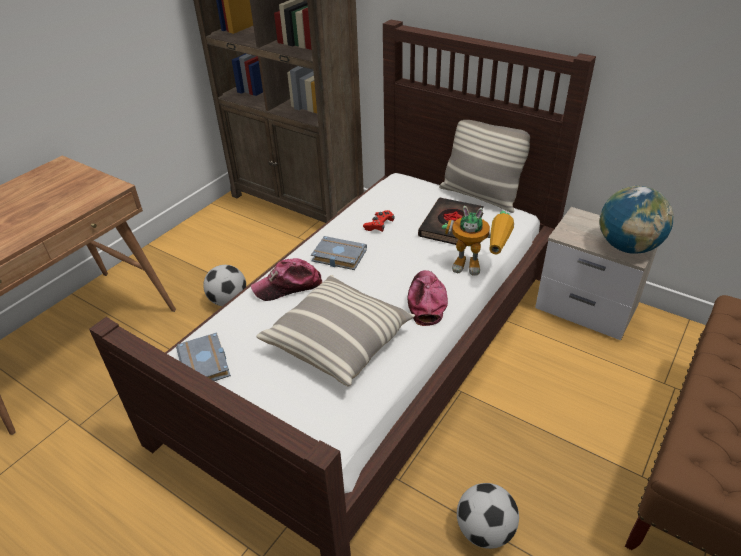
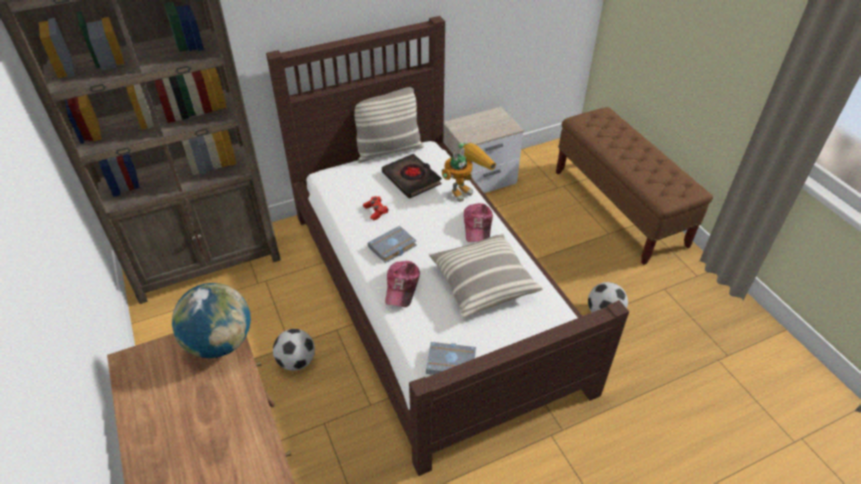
camera: 60 degrees left, 5 degrees up
(426, 301) = (477, 227): cap -> cap turned 120 degrees counterclockwise
(627, 247) = (500, 124): globe -> globe (220, 343)

